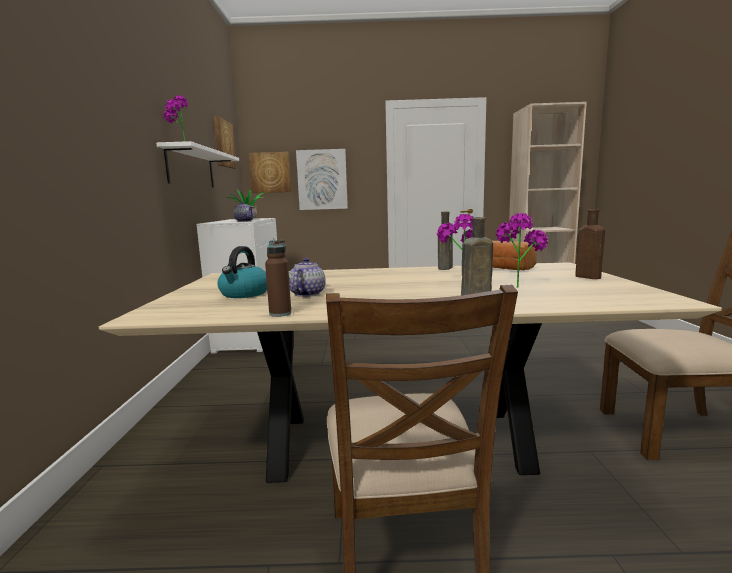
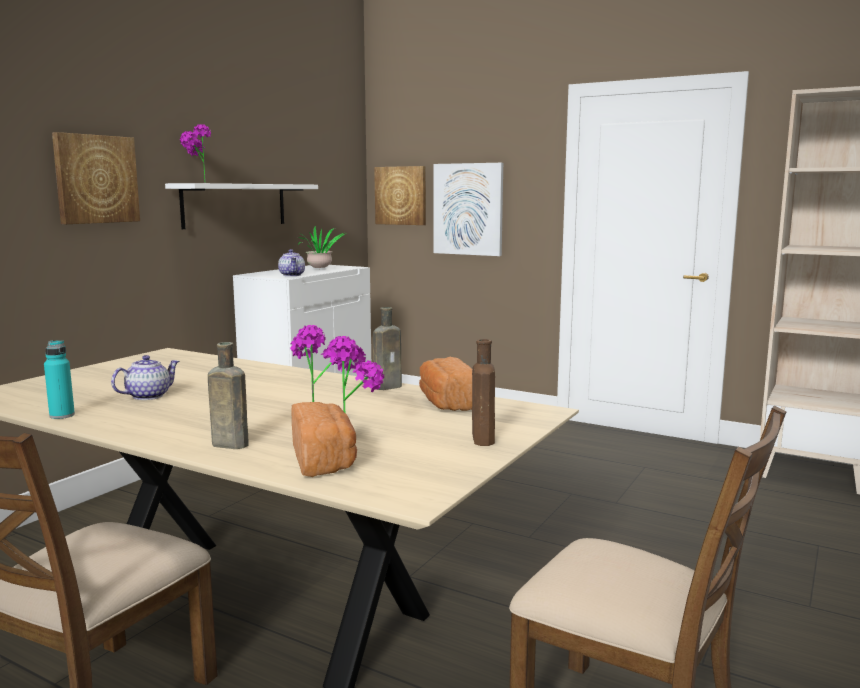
camera: 30 degrees right, 0 degrees up
(223, 144) = (320, 161): picture -> picture (96, 179)
(244, 294) = (108, 384): kettle -> none
(280, 314) = (62, 415): brown bottle -> turquoise bottle
(559, 298) = (324, 460): none -> bread

